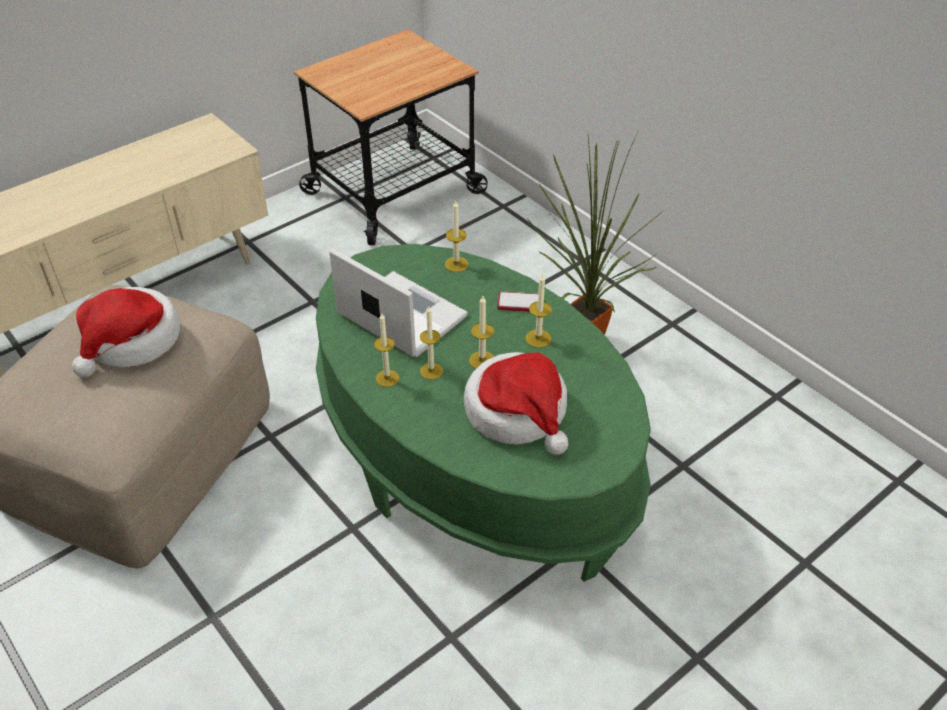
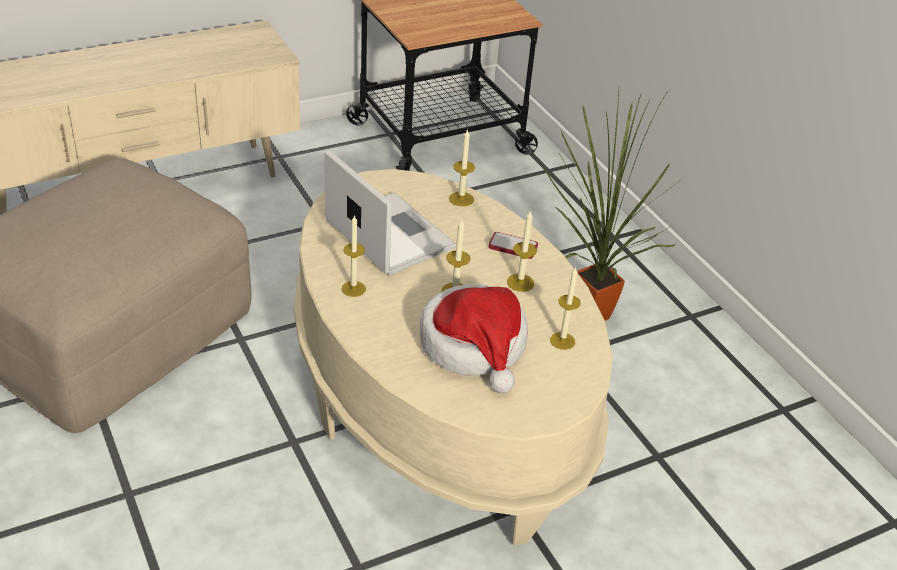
camera: 10 degrees right, 5 degrees down
(131, 341) = (119, 208): hat -> none
(431, 371) = (400, 291): candle -> candle (562, 341)
(473, 454) = (439, 398): green coffee table -> beige coffee table

